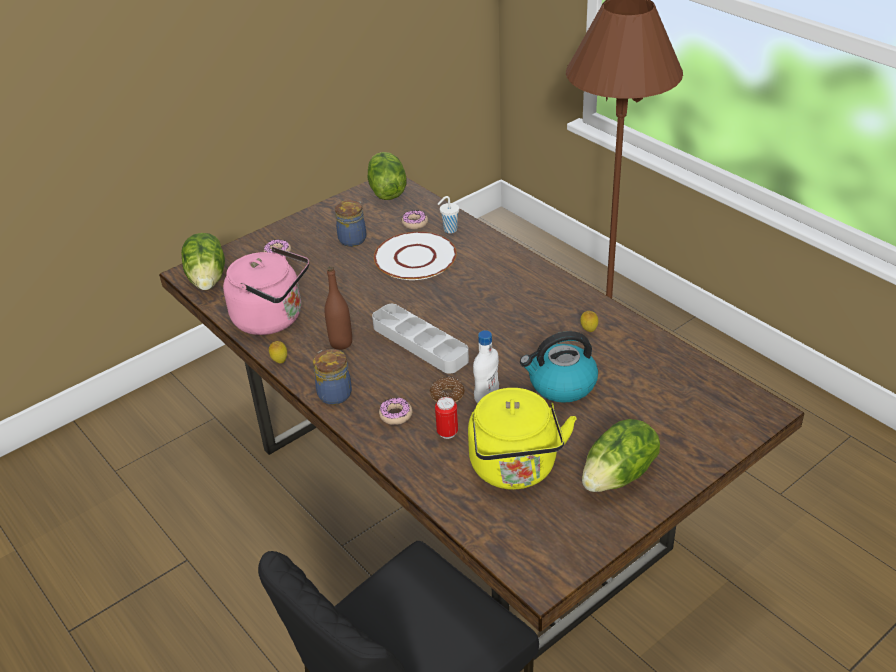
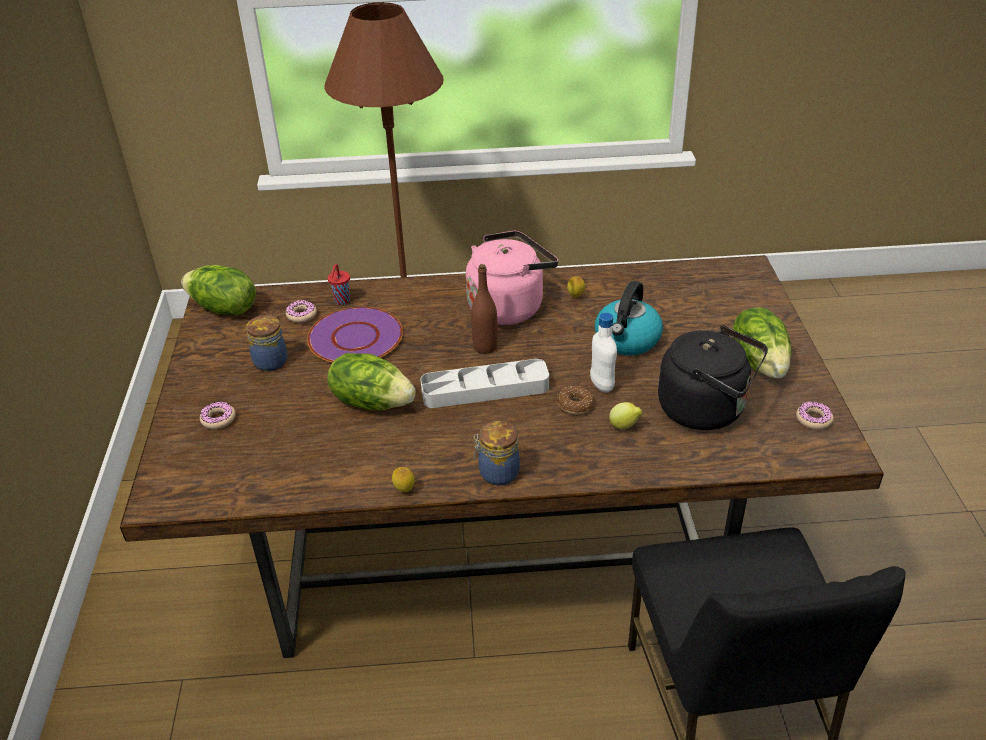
camera: 55 degrees left, 0 degrees up
(208, 278) = (190, 488): lettuce -> lettuce (372, 401)
(273, 319) = (328, 467): pink kettle -> pink kettle (509, 306)
(341, 343) = (426, 437): brown bottle -> brown bottle (485, 347)
(396, 415) = (570, 446): donut -> donut (813, 419)
(415, 257) = (355, 337): white plate -> purple plate
(447, 432) = (624, 426): can -> lemon
(449, 230) = (341, 301): white cup -> red cup
(515, 470) = (707, 410): yellow kettle -> black kettle

